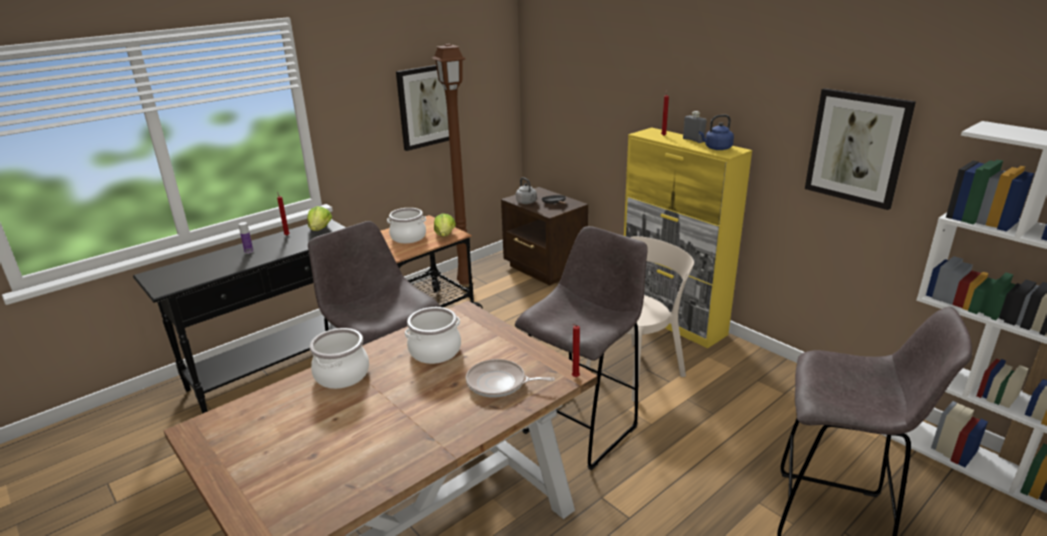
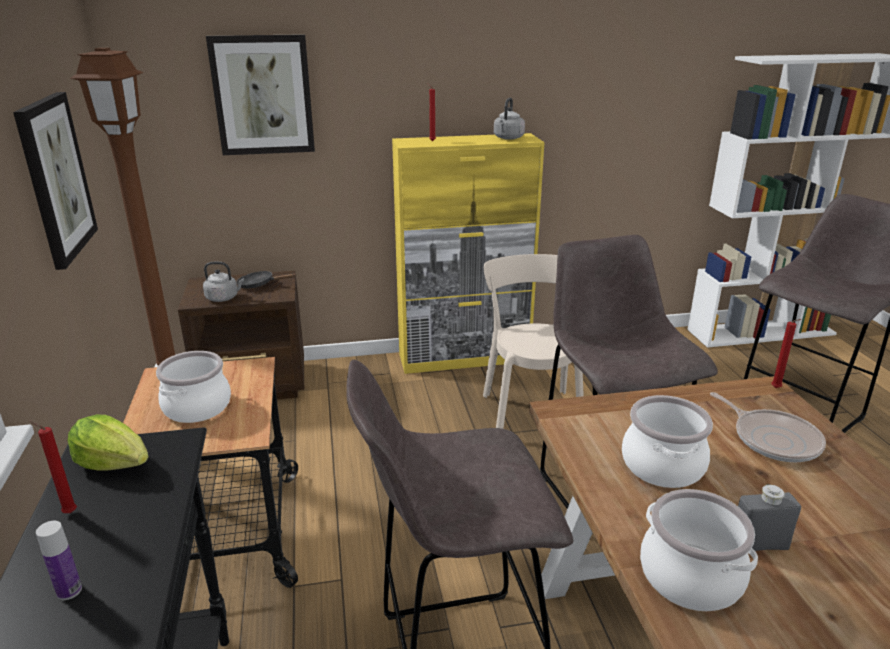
camera: 60 degrees left, 0 degrees up
(445, 235) = (243, 375): lettuce -> none
(499, 383) = (772, 439): frying pan -> frying pan turned 75 degrees counterclockwise
(693, 140) = (468, 138): grey bottle -> grey bottle (759, 545)
(716, 148) = (508, 138): blue kettle -> grey kettle
(857, 147) = (633, 104): picture -> picture (263, 95)

